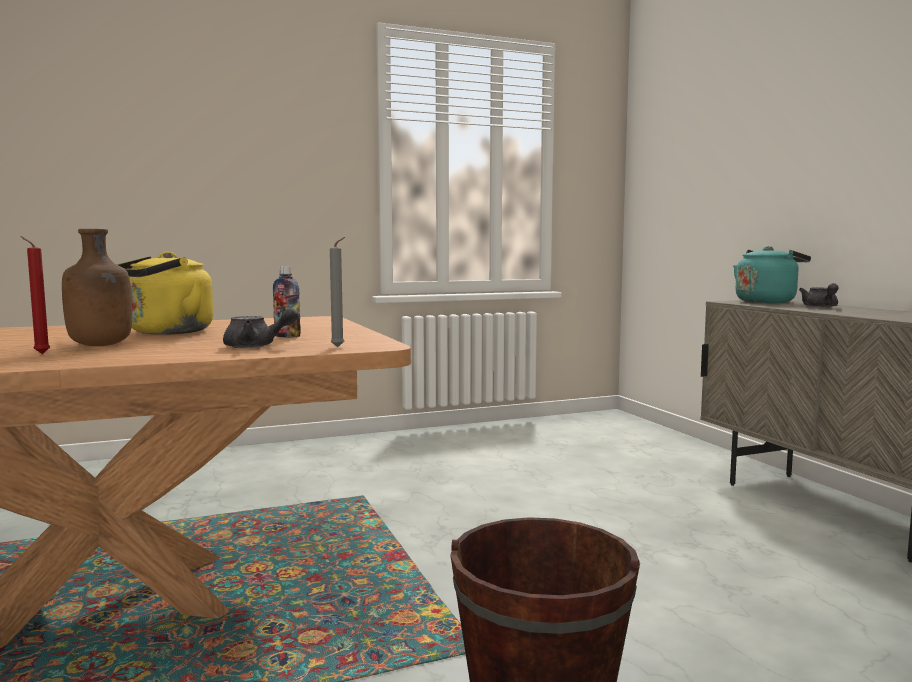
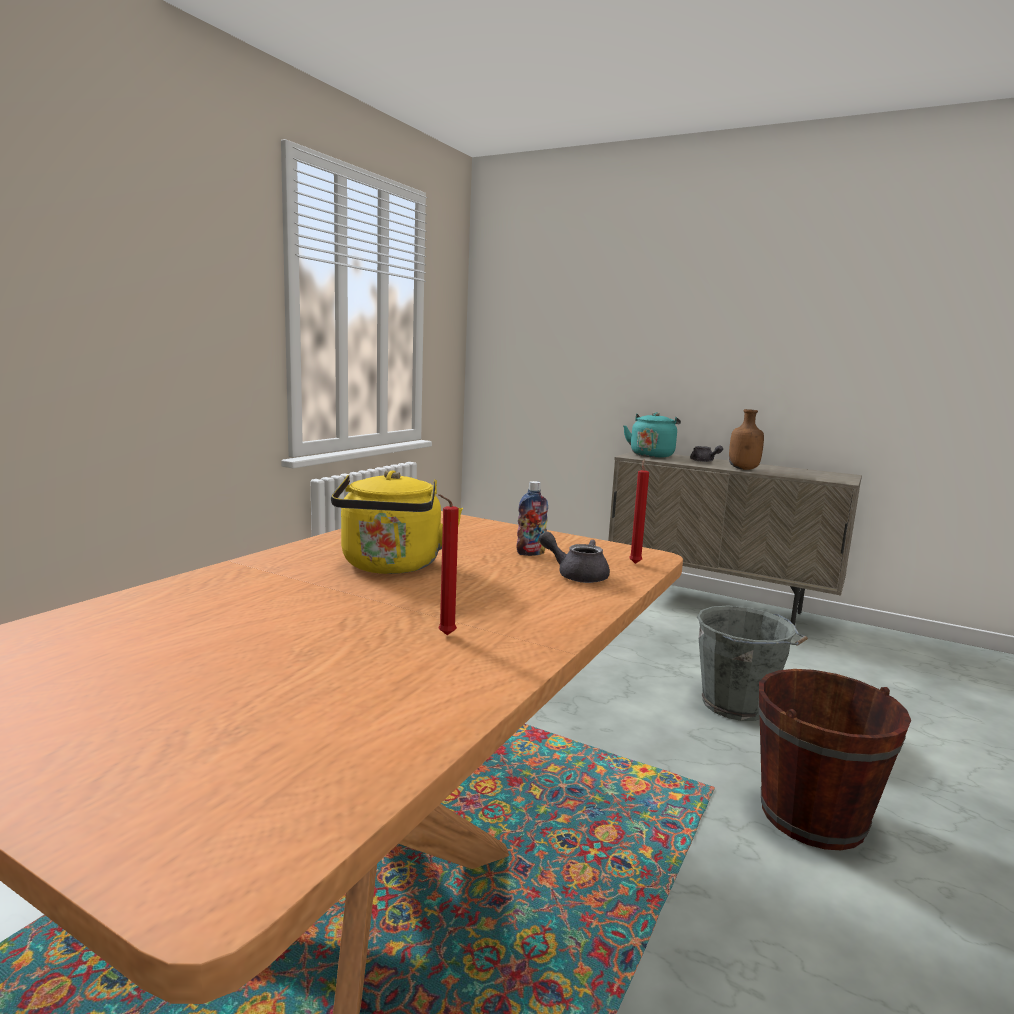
camera: 40 degrees left, 5 degrees up
(101, 345) = (435, 605): brown bottle -> brown bottle (744, 469)
(257, 346) = (576, 575): grey teapot -> grey teapot turned 105 degrees counterclockwise
(339, 347) = (635, 563): grey candle -> red candle
(660, 601) = (737, 706): none -> grey bucket

